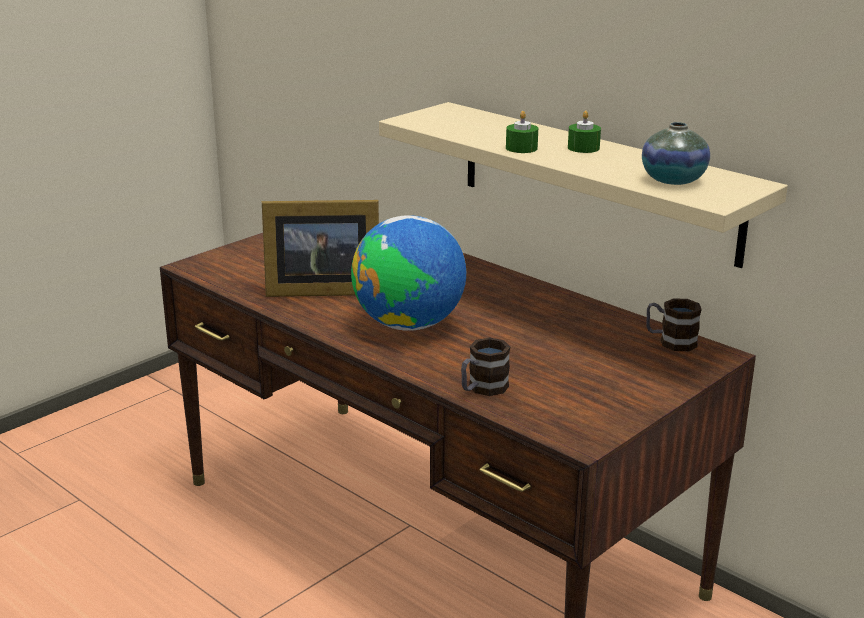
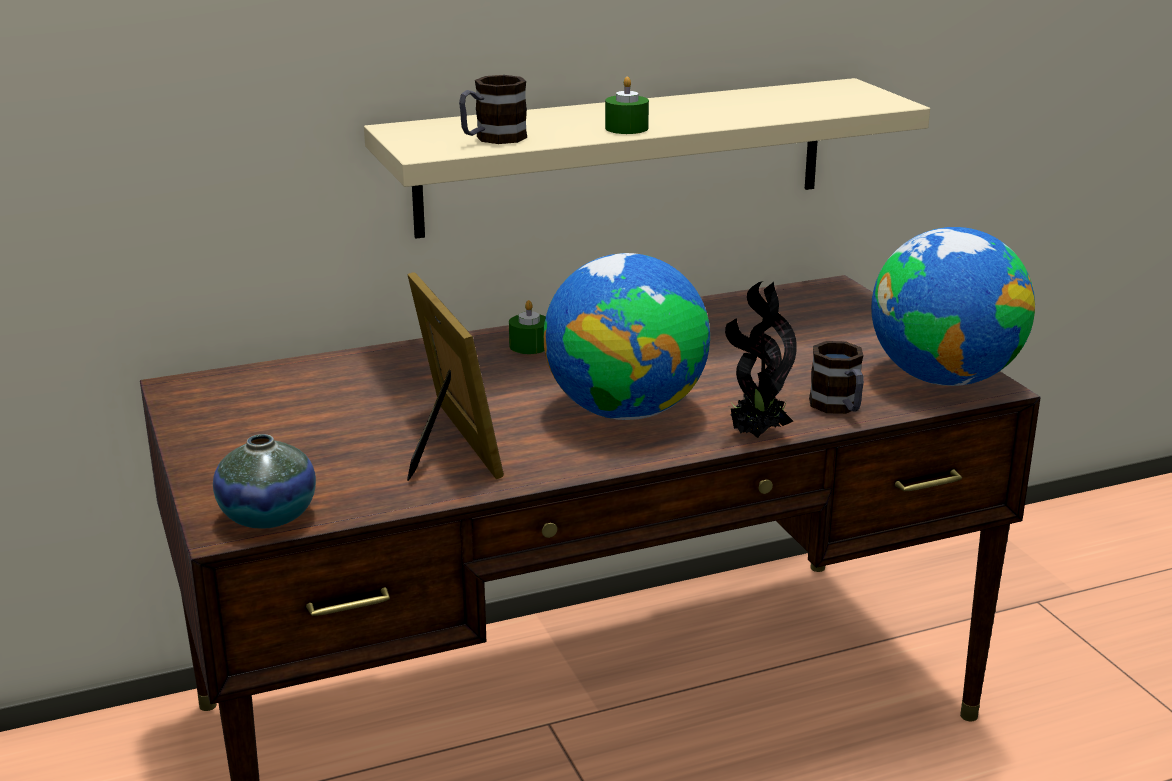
camera: 65 degrees left, 0 degrees up
(319, 289) = (448, 445): picture frame -> picture frame turned 45 degrees counterclockwise
(411, 368) = (756, 434): none -> potted plant
(579, 420) = (943, 378): none -> globe
(583, 148) = (657, 109): green candle -> green candle (529, 346)
(670, 341) = (788, 298): mug -> mug (492, 139)
(673, 180) = (809, 102): vase -> vase (268, 516)

